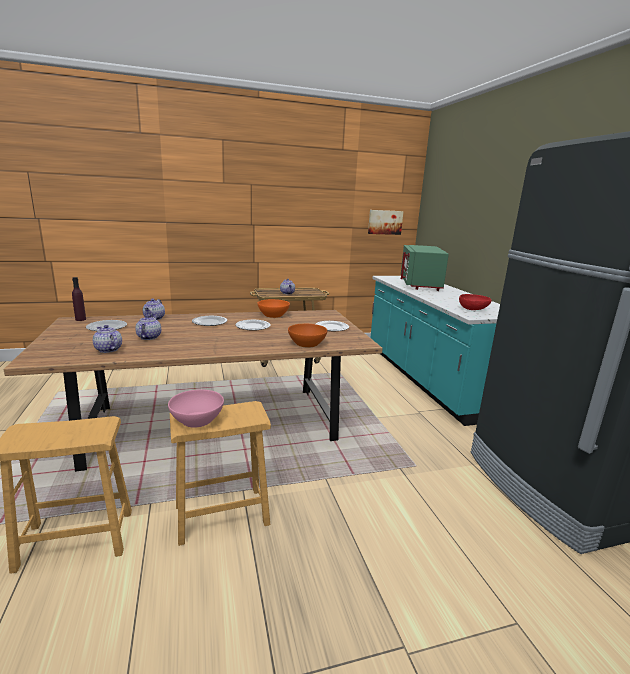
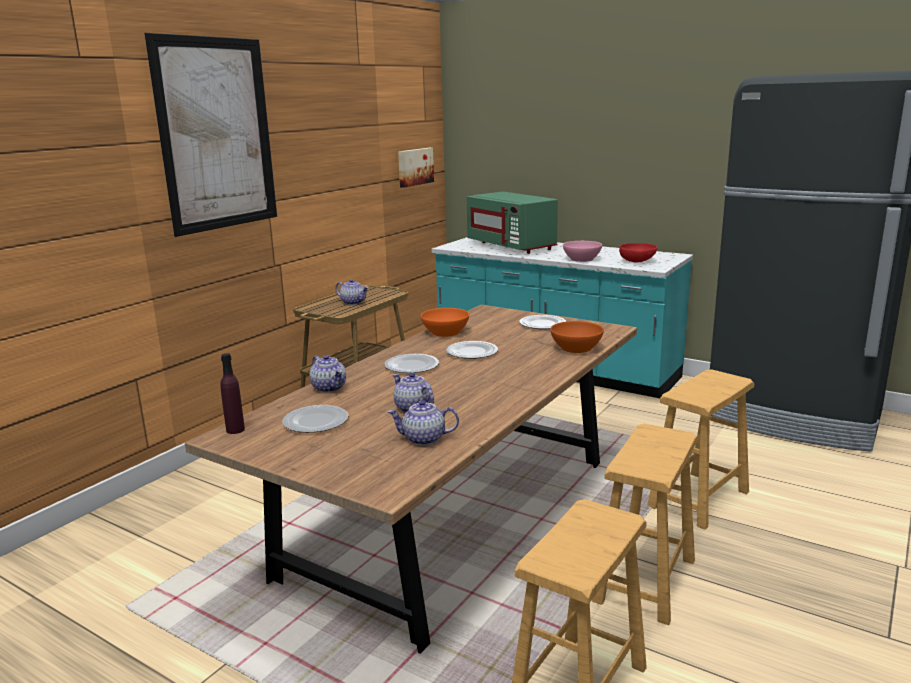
camera: 40 degrees left, 0 degrees up
(196, 420) = (648, 462): pink bowl -> pink bowl (581, 259)
(220, 181) = (217, 134): none -> picture
(353, 495) = (699, 499): none -> brown stool

